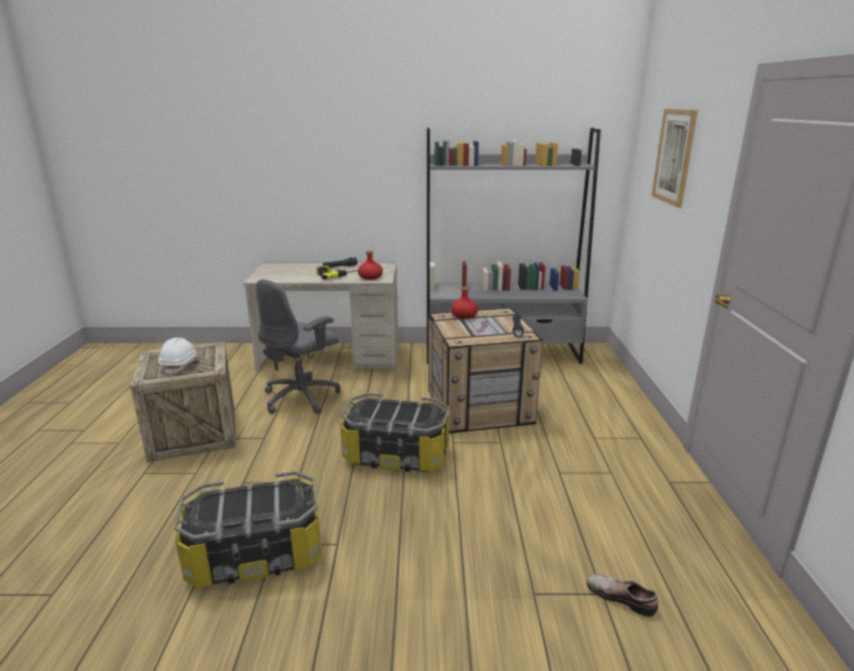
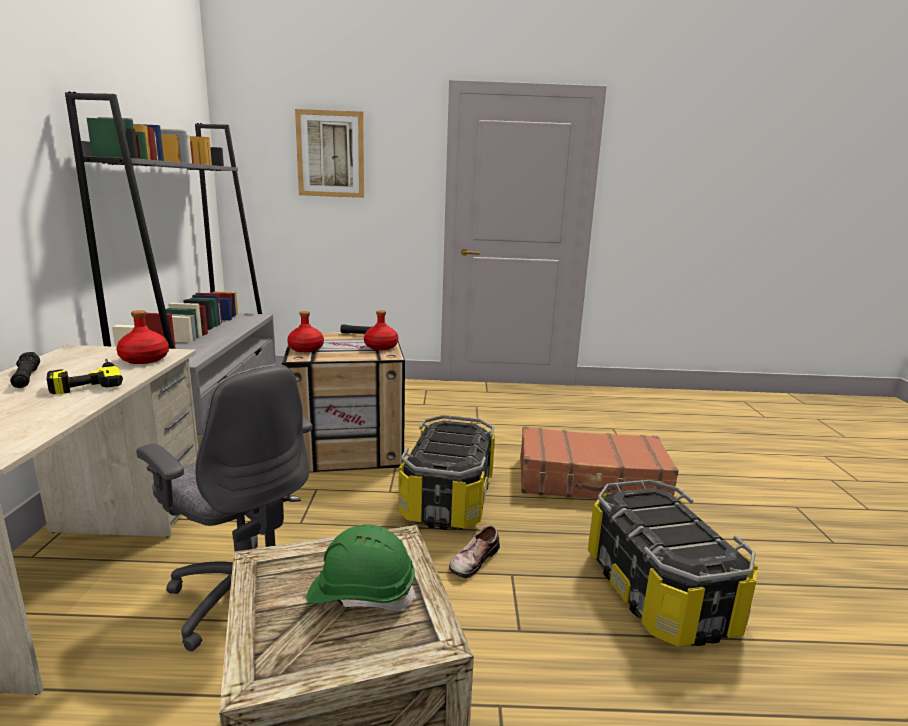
camera: 90 degrees left, 5 degrees down
(181, 365) = (361, 593): white hard hat -> green hard hat
(436, 544) = (591, 481): none -> brown suitcase
(482, 337) = (381, 347): none -> red bottle
(621, 596) = (612, 423): shoe -> shoe (472, 560)

